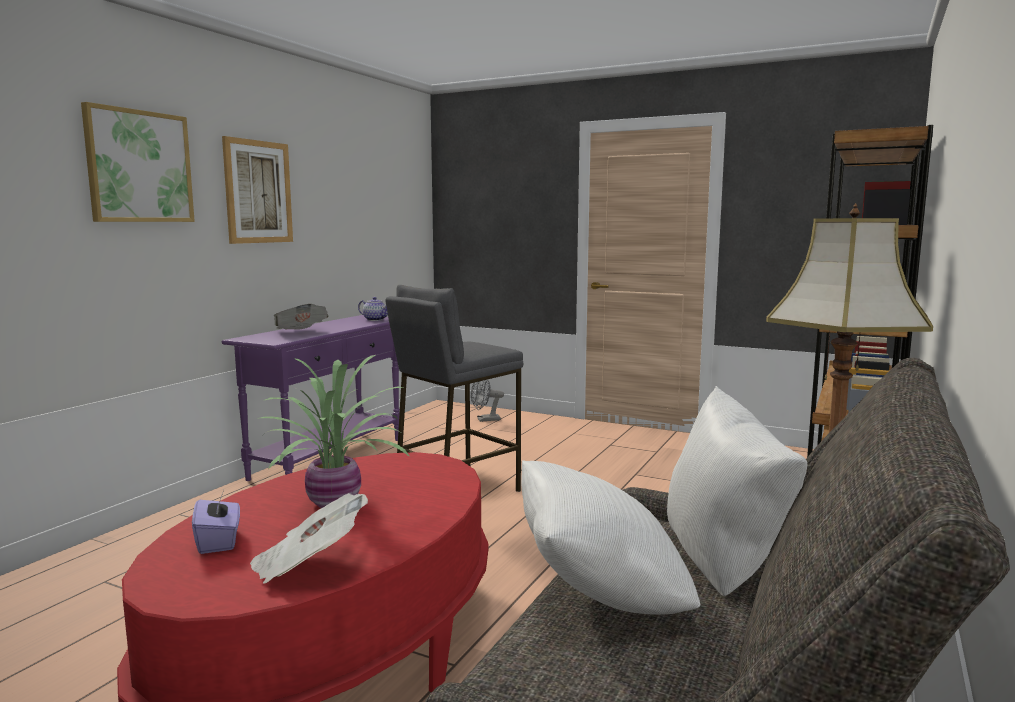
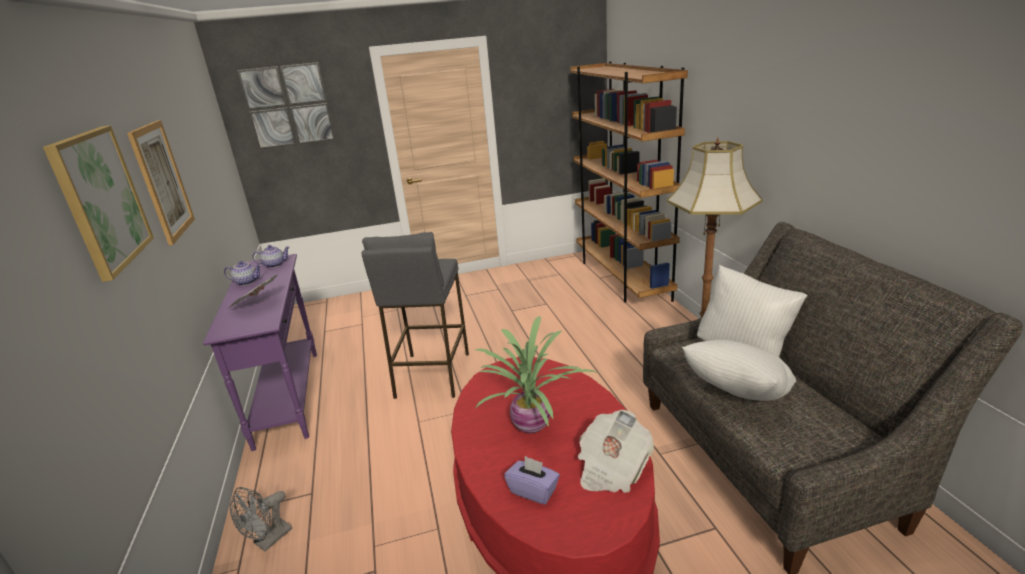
camera: 40 degrees left, 15 degrees up
(332, 323) = (247, 282): none -> teapot
(485, 420) = (351, 310): grey fan -> grey fan (269, 541)
(489, 181) = (288, 106): none -> picture

